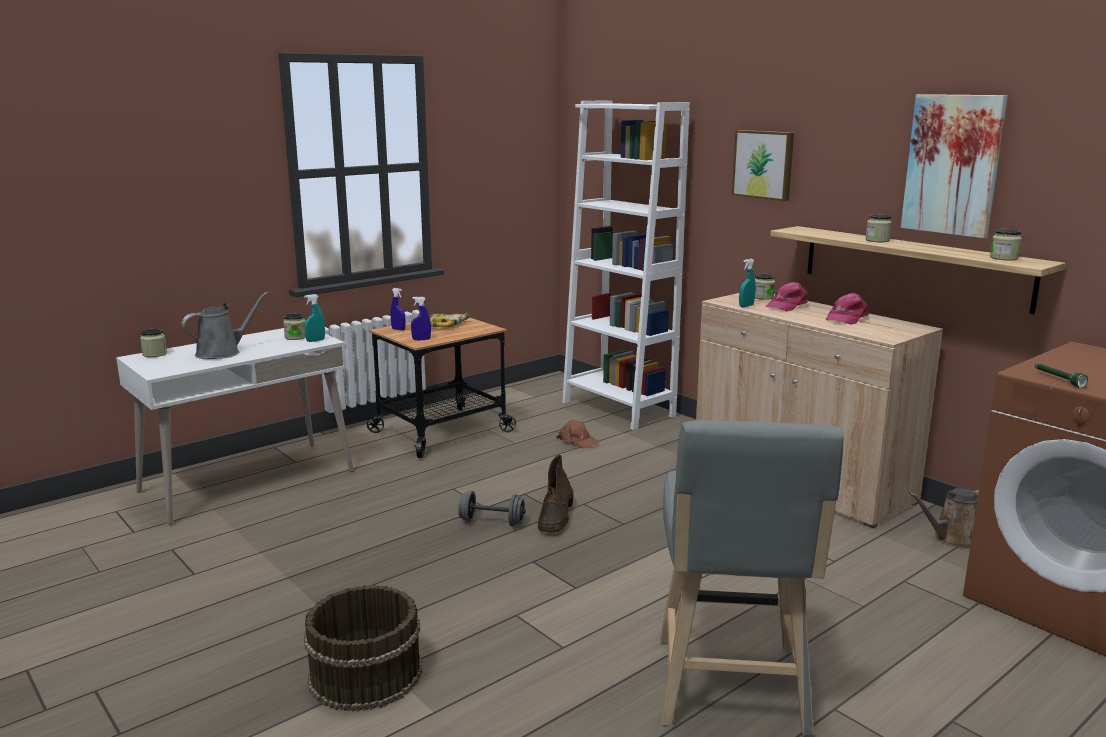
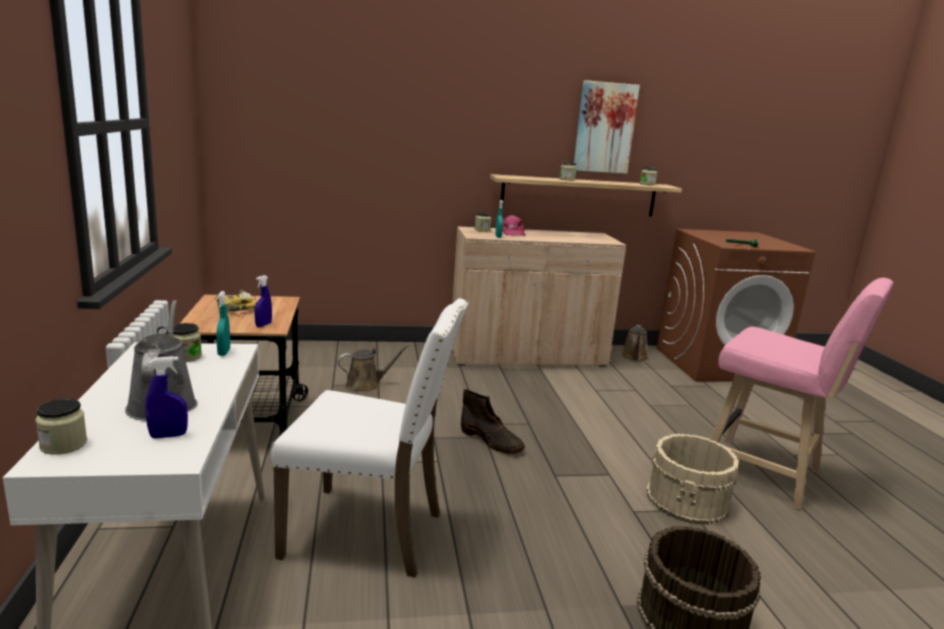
camera: 60 degrees left, 0 degrees up
(349, 516) = (368, 532): none -> white chair
(398, 329) = (204, 323): blue spray bottle -> blue spray bottle (168, 436)
(492, 522) = (470, 468): grey dumbbell -> none
(577, 441) = (366, 385): brown cap -> brown watering can
(583, 643) = (688, 500): none -> beige bucket
(618, 409) = (332, 352): white bookcase -> none
(730, 691) = (767, 475): grey stool -> pink stool
(764, 164) = (459, 127): picture -> none
(846, 318) = (559, 235): pink cap -> none

